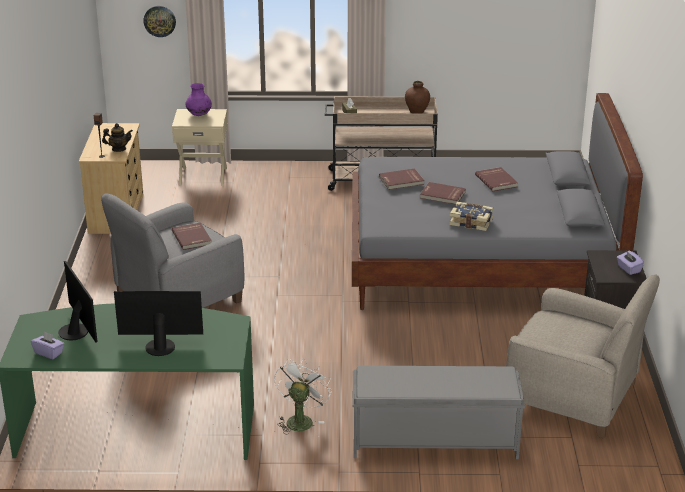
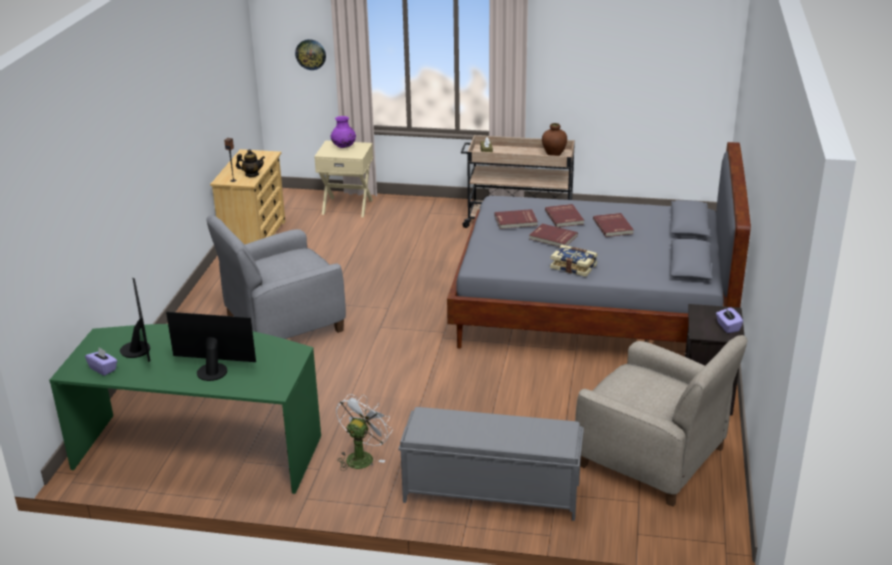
camera: 10 degrees right, 0 degrees up
(192, 238) = (297, 264): red book -> red book (565, 217)

